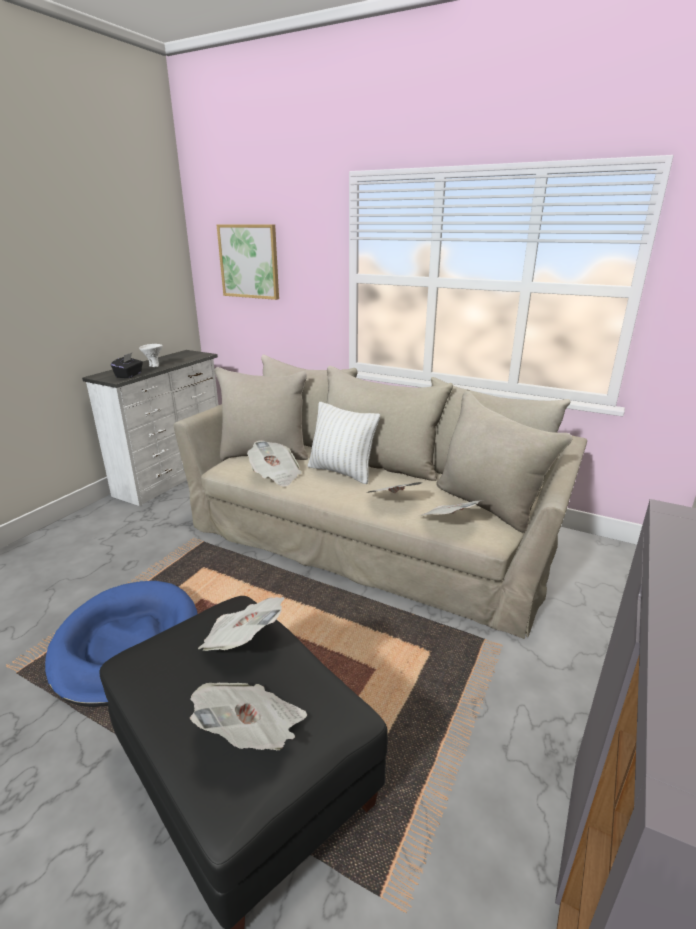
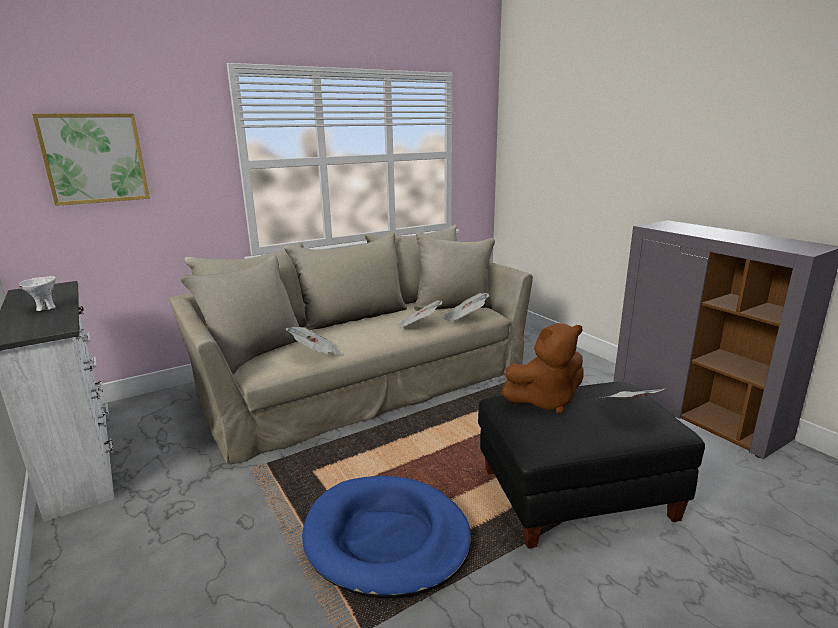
camera: 60 degrees left, 5 degrees down
(129, 375) = (55, 322): black tissue box -> none
(243, 641) = (545, 401): newspaper -> brown plush toy
(342, 472) = (349, 330): white pillow -> none

